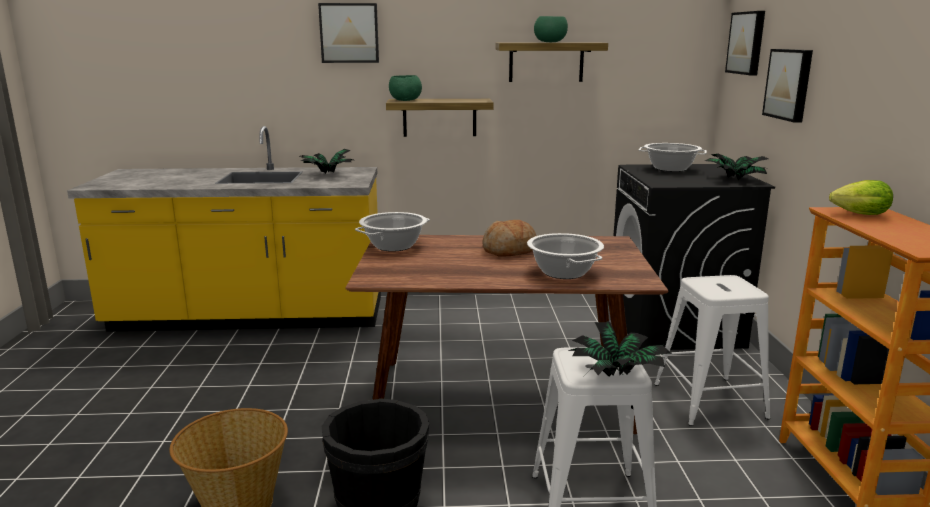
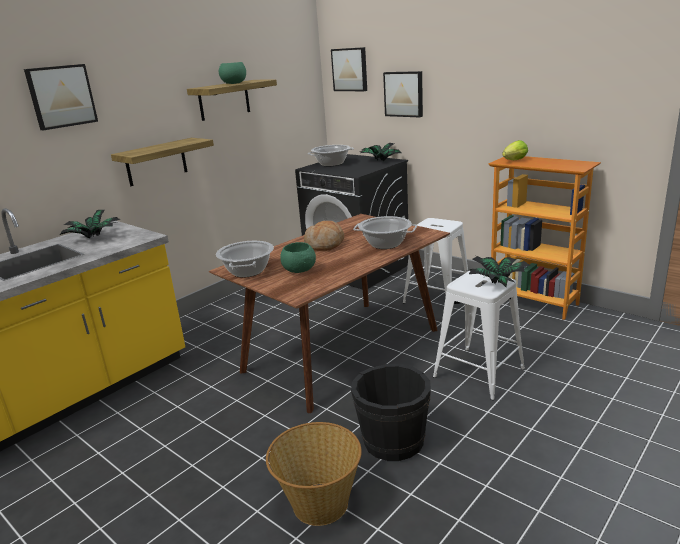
camera: 45 degrees left, 5 degrees up
(404, 100) = (137, 152): green bowl -> green bowl (298, 270)

